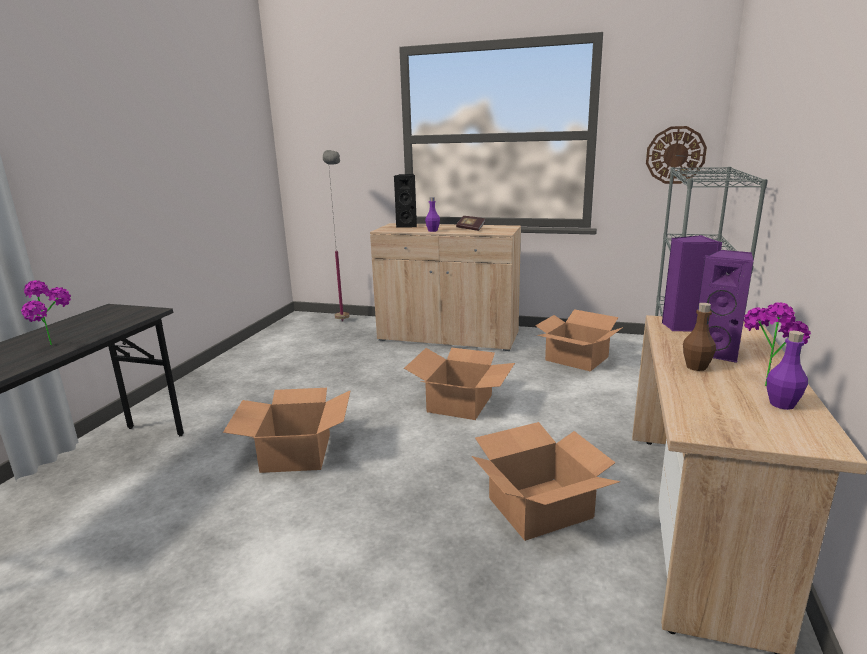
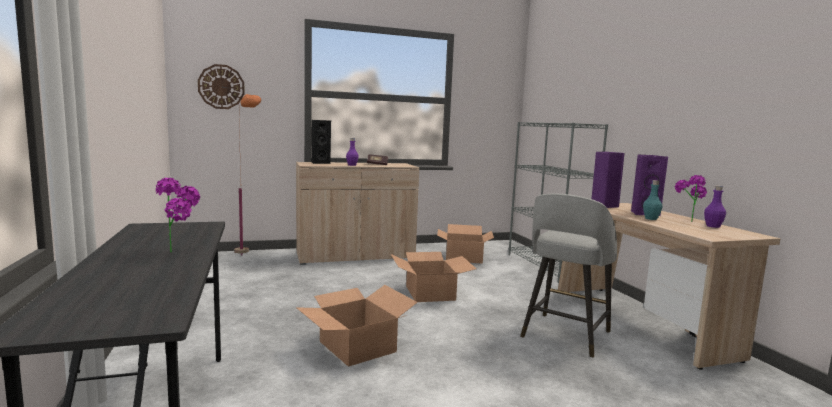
camera: 35 degrees left, 10 degrees down
(344, 325) = (248, 258): grey floor lamp -> orange floor lamp
(539, 507) = (564, 335): cardboard box -> grey stool
(675, 155) = (497, 118): wall clock -> wall clock (221, 87)
(696, 367) = (651, 218): brown bottle -> turquoise bottle

